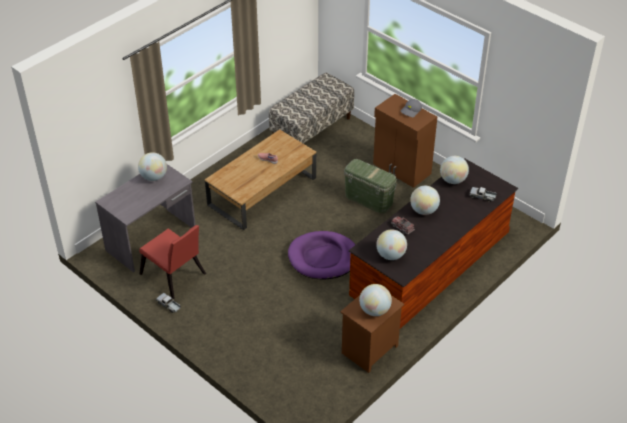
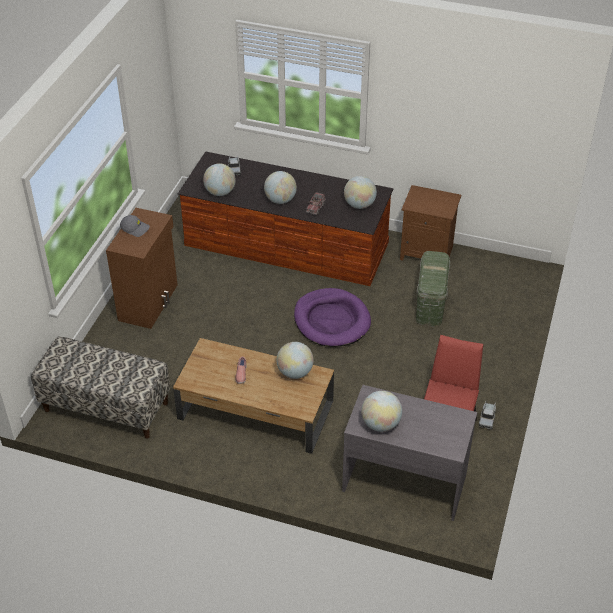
camera: 115 degrees left, 0 degrees up
(369, 200) = (218, 313): green storage box -> green storage box (430, 305)
(374, 310) = (434, 199): globe -> globe (295, 372)

